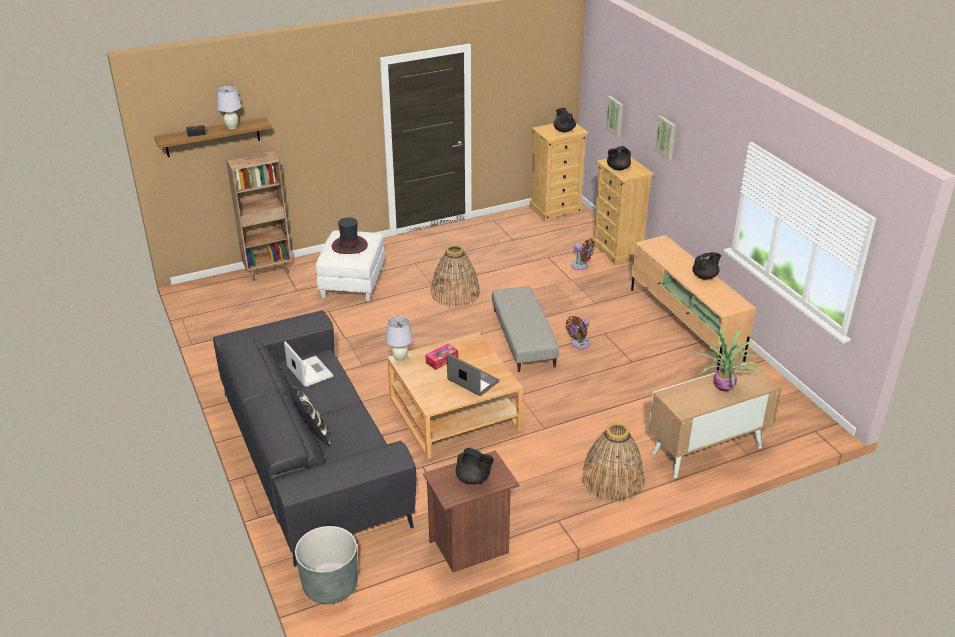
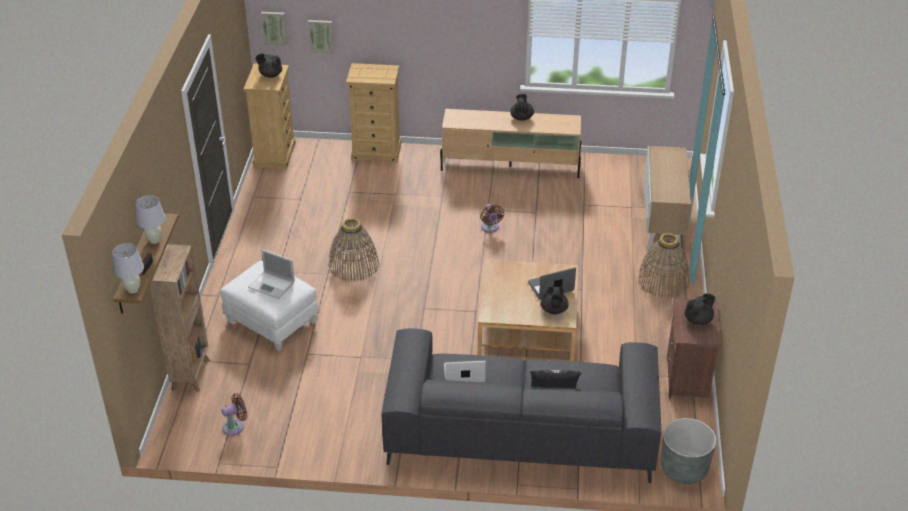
camera: 60 degrees left, 5 degrees up
(349, 246) = (272, 285): hat -> laptop
(400, 359) = (488, 315): white table lamp -> white table lamp (133, 289)
(442, 360) = (509, 293): tissue box -> none
(523, 338) = (456, 253): grey ottoman -> none
(581, 266) = (381, 180): brown fan -> brown fan (235, 426)
(617, 168) = (372, 77): black teapot -> black teapot (554, 310)
(666, 137) = (410, 28): picture -> picture (274, 27)
(724, 386) = (668, 169): potted plant -> none

